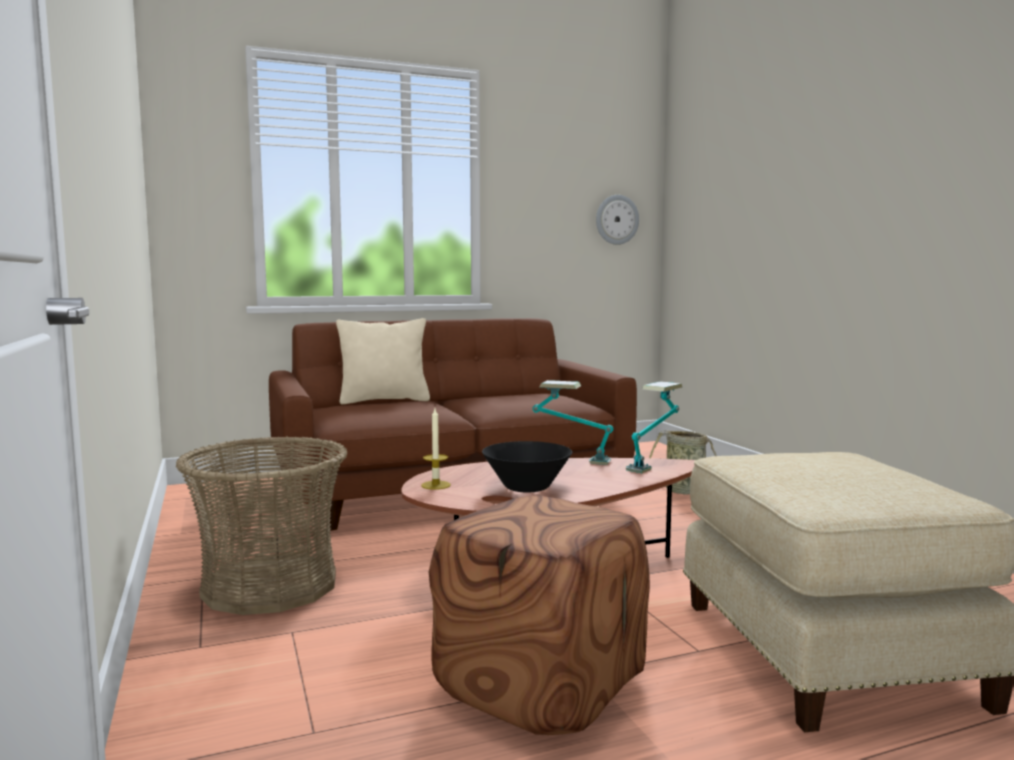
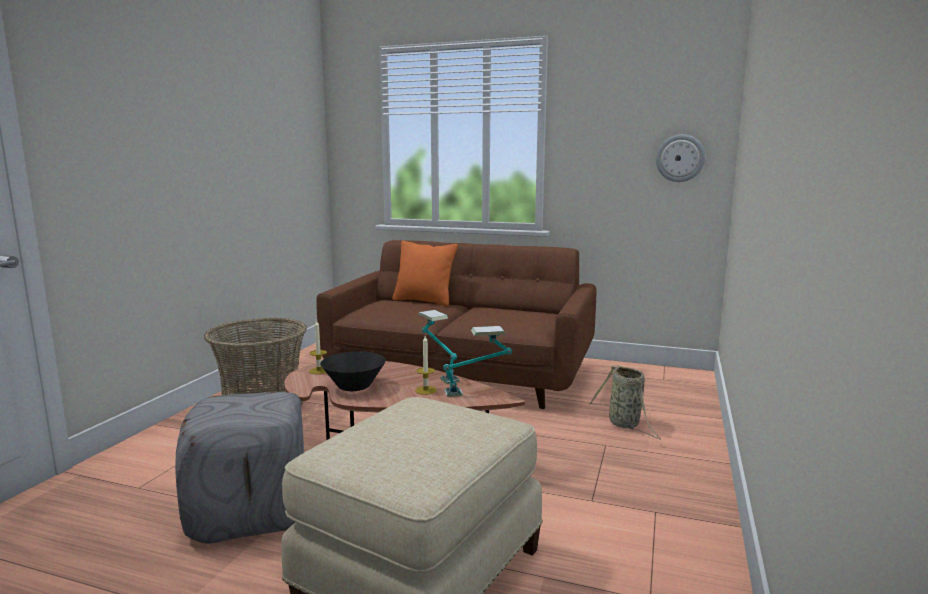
camera: 40 degrees right, 5 degrees up
(384, 400) = (424, 301): beige pillow -> orange pillow
(543, 683) = (251, 512): brown ottoman -> grey ottoman
(606, 473) = (425, 390): none -> candle

